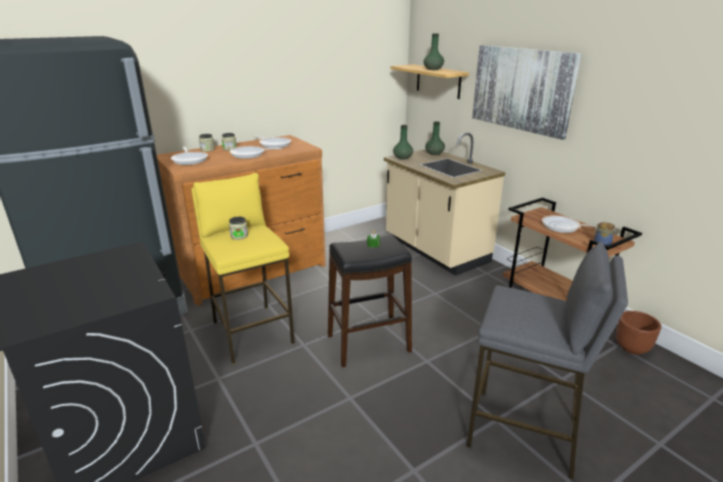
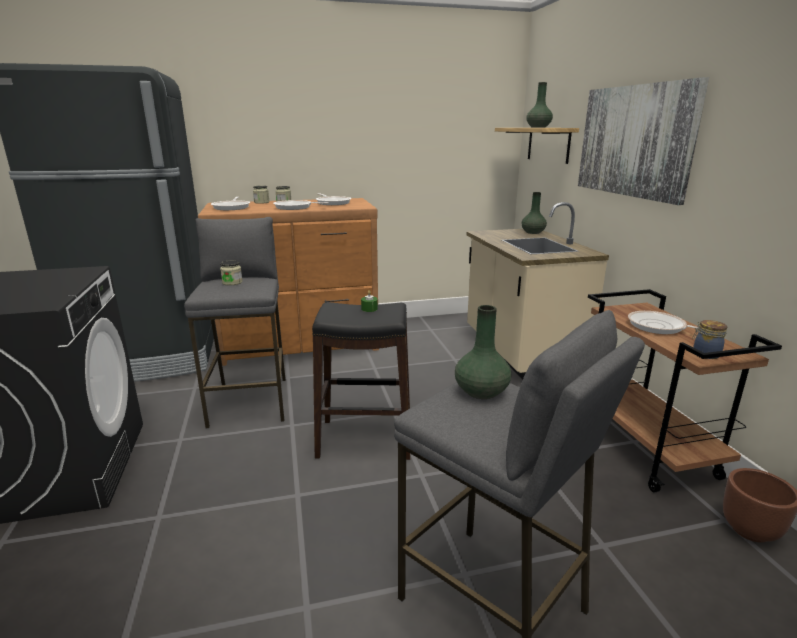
camera: 20 degrees right, 5 degrees down
(252, 332) = (250, 401): yellow stool -> grey stool
(402, 157) = (488, 233): green vase -> green vase (480, 391)

